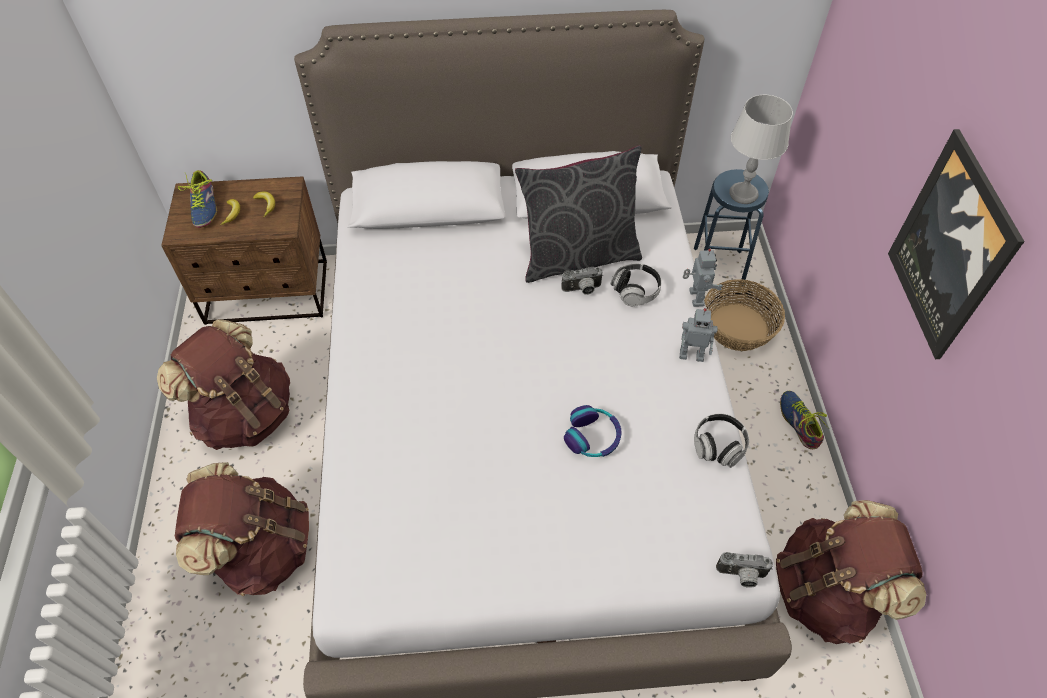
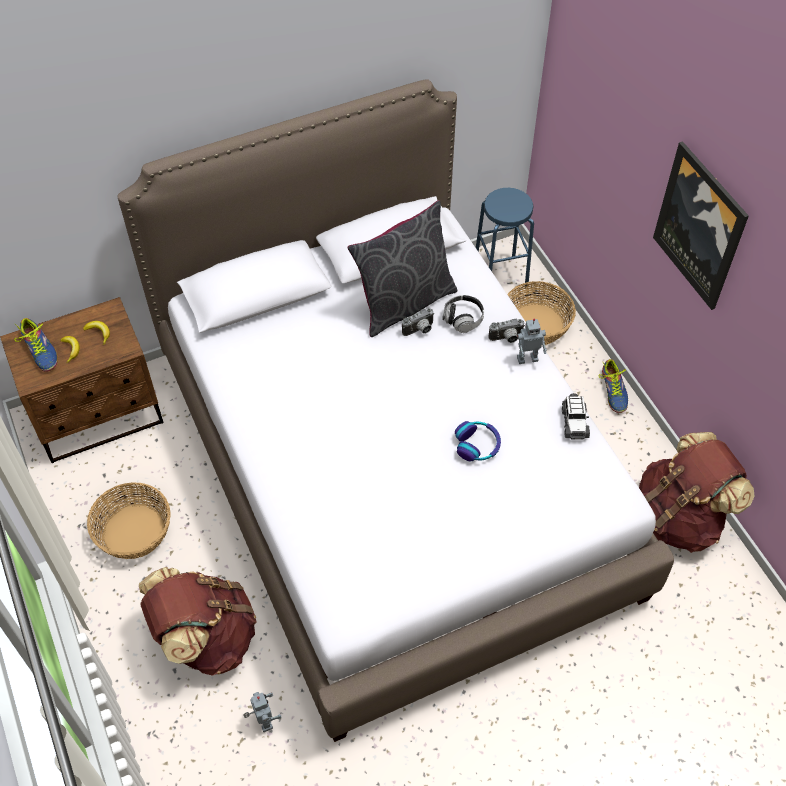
camera: 20 degrees left, 0 degrees up
(245, 414) = (133, 531): brown backpack -> basket
(695, 298) = (512, 311): toy robot -> toy robot (263, 721)
(718, 446) = (574, 422): headphones -> toy car
(741, 576) = (625, 511): camera -> camera (506, 339)
(743, 194) = (512, 210): grey table lamp -> none
(799, 422) = (613, 391): shoe -> shoe turned 150 degrees counterclockwise

